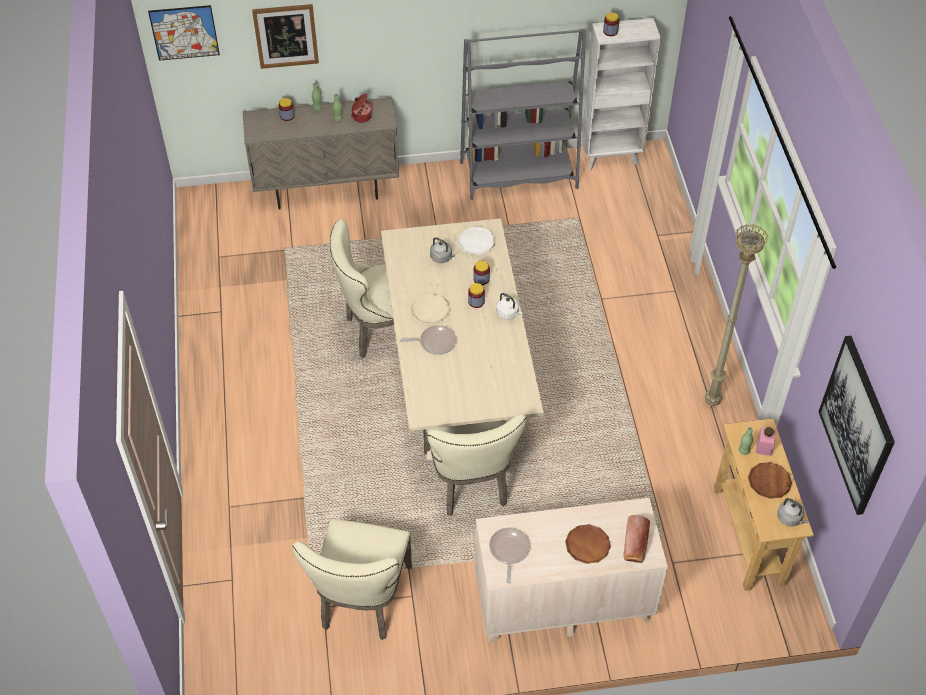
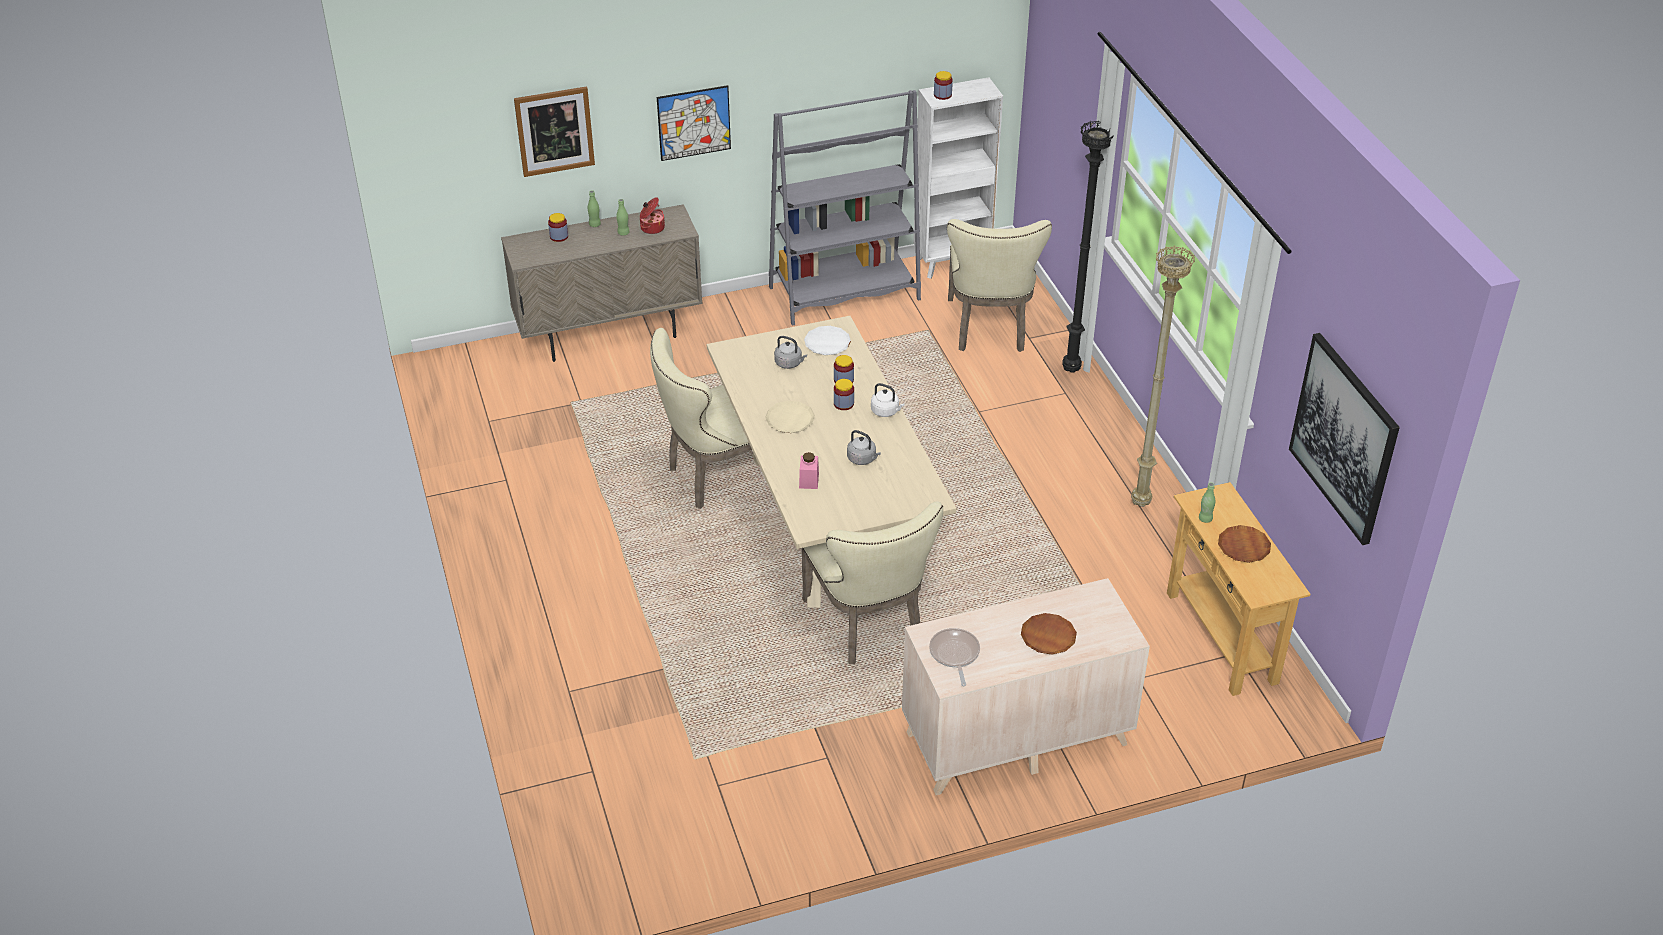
camera: 10 degrees left, 10 degrees down
(184, 32) = (430, 135): picture -> picture (694, 122)
(362, 602) = (766, 773): beige chair -> beige chair (989, 329)
(435, 342) = (804, 451): frying pan -> none
(635, 545) = (1105, 629): bread -> none
(685, 269) = (1072, 369): none -> black floor lamp
(764, 446) = (1228, 511): pink jar -> pink jar (809, 480)
(790, 518) = (1279, 580): grey kettle -> grey kettle (863, 459)

